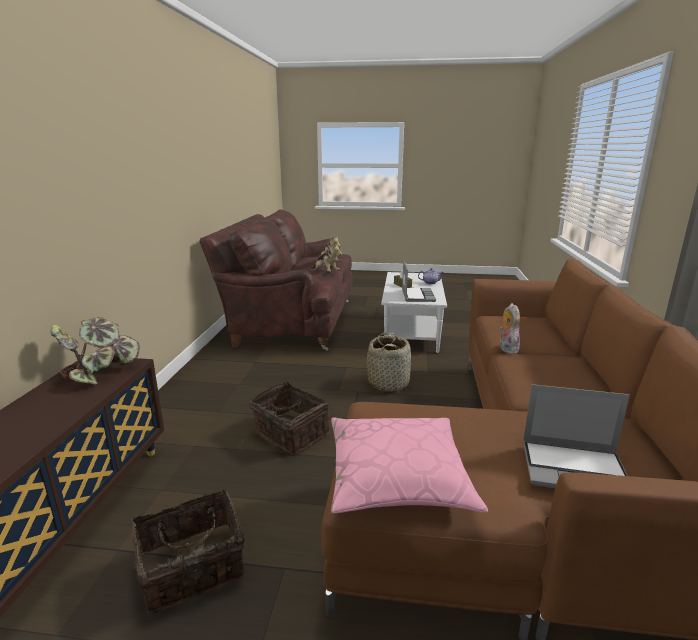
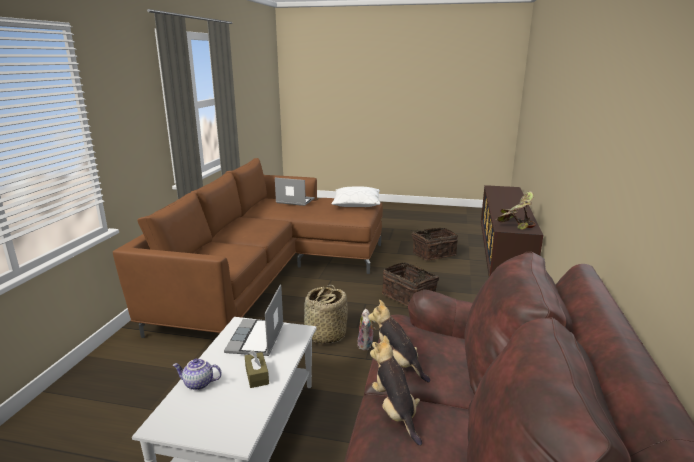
camera: 175 degrees left, 0 degrees up
(397, 476) = (356, 203): pink pillow -> white pillow
(506, 349) = (254, 244): plush toy -> plush toy (366, 345)

